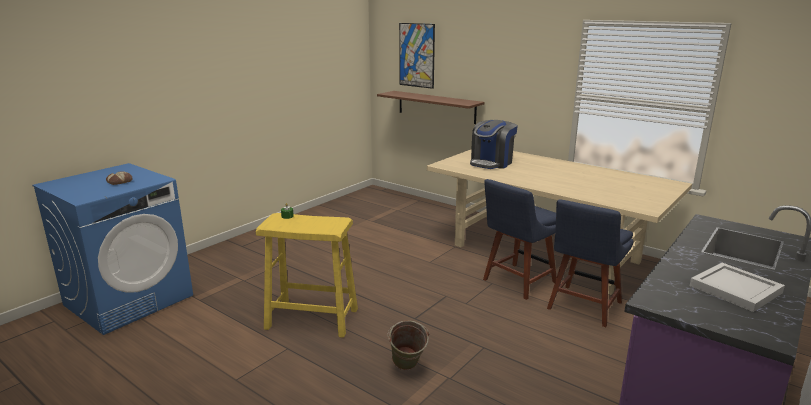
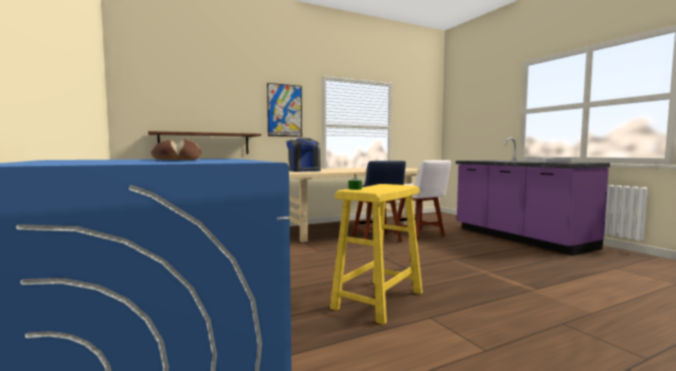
camera: 65 degrees left, 15 degrees down
(407, 369) = (478, 280): green bucket -> none
(416, 55) = (178, 97): picture -> picture (284, 110)
(583, 307) = (420, 235): blue chair -> white chair

